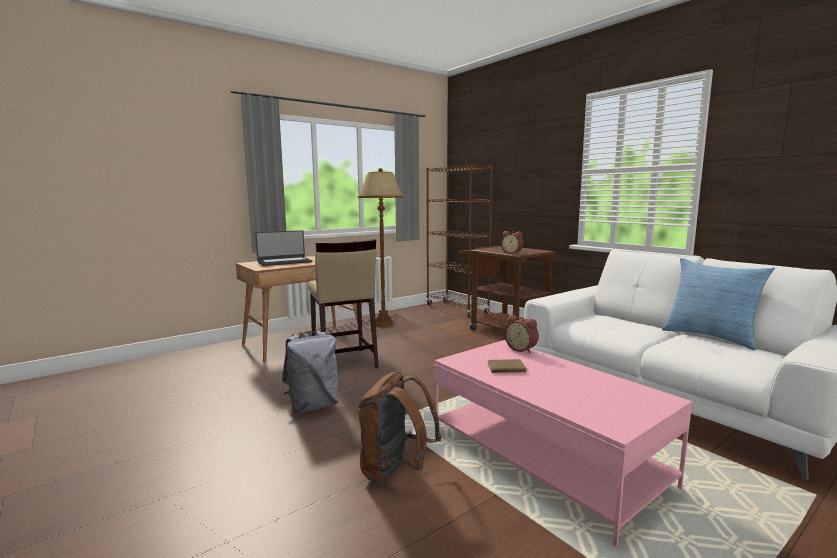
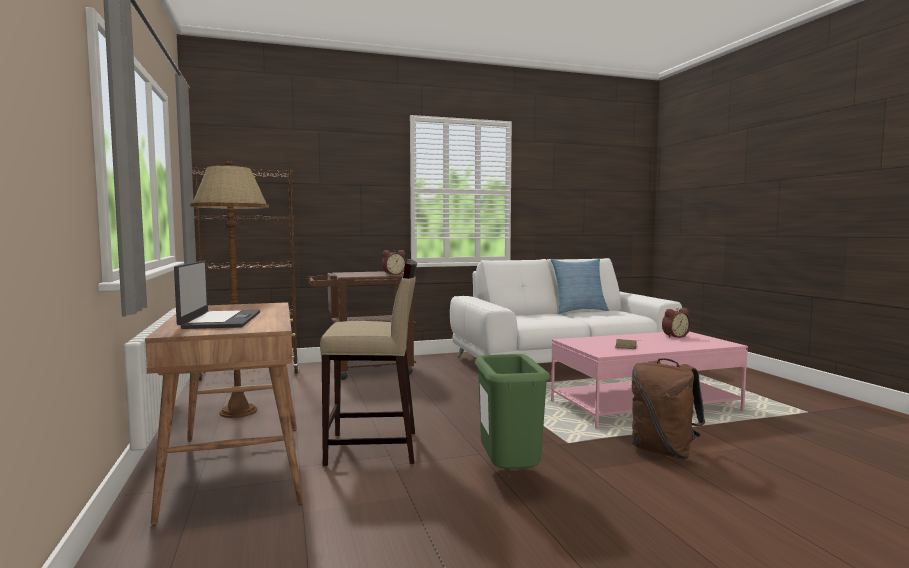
camera: 70 degrees left, 5 degrees down
(313, 406) = (508, 475): grey backpack -> green trash can
(521, 349) = (580, 338): alarm clock -> alarm clock (674, 336)

